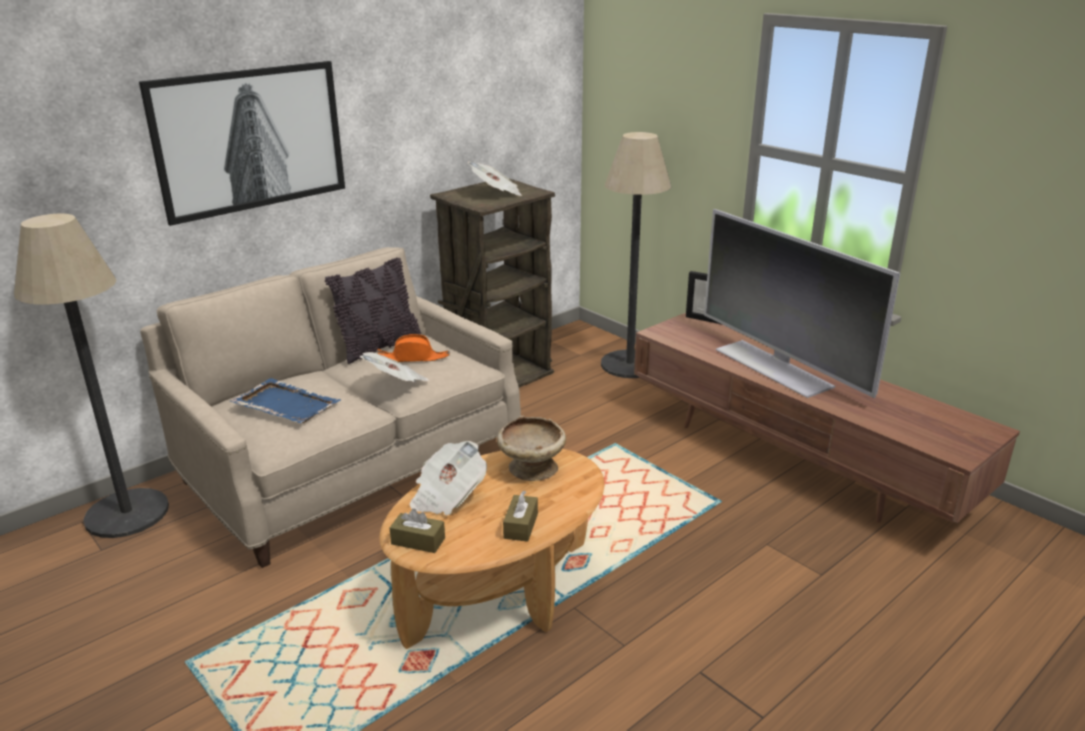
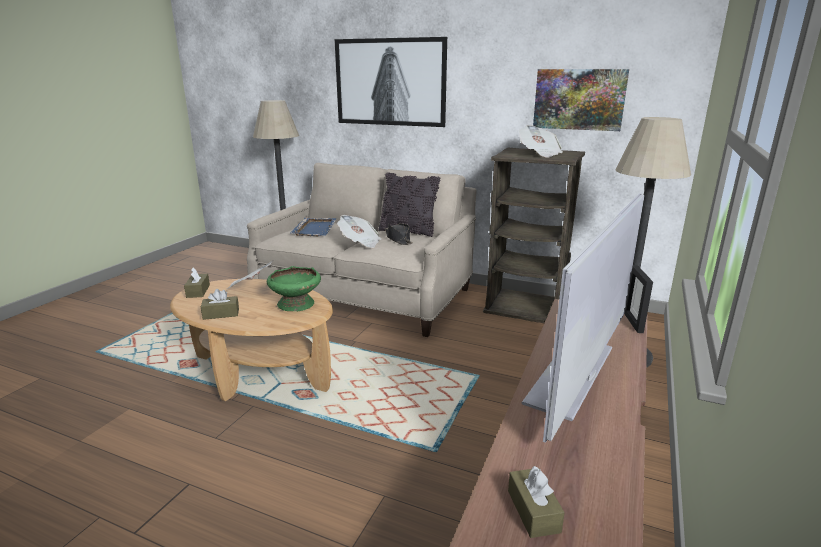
camera: 65 degrees right, 5 degrees down
(413, 357) = (398, 239): orange hat -> black hat
(486, 120) = (579, 99): none -> picture
(531, 468) = (296, 303): beige bowl -> green bowl
(923, 428) = (533, 511): none -> brown tissue box

